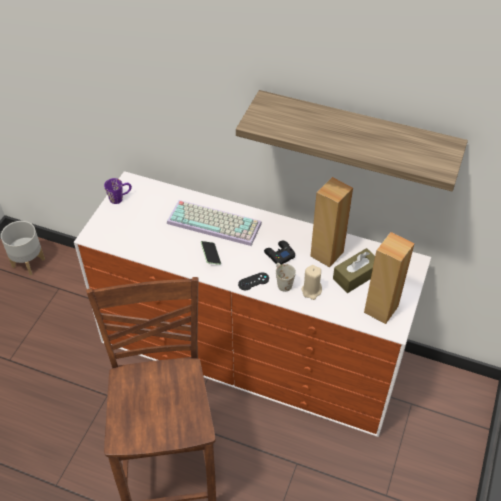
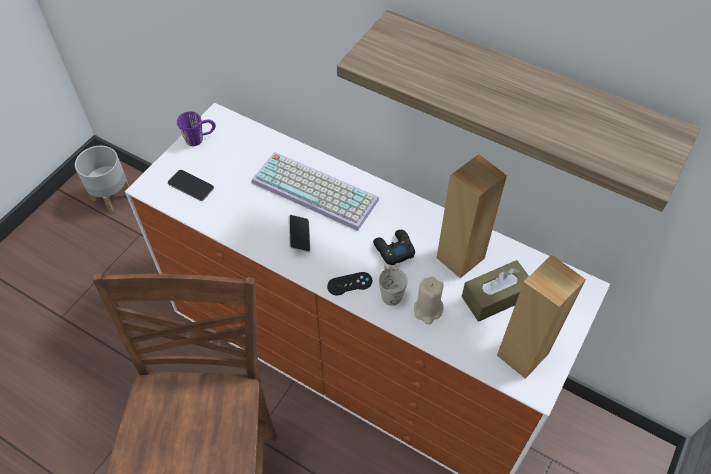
camera: 10 degrees right, 5 degrees up
(122, 231) = (191, 185): none -> phone

